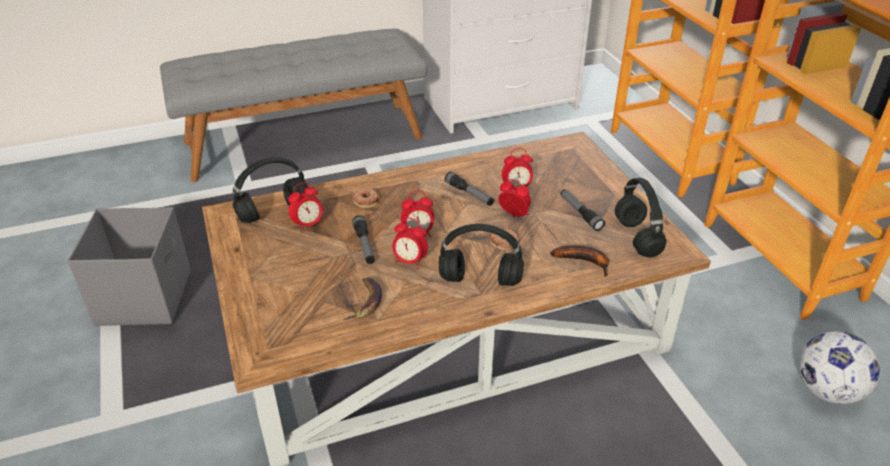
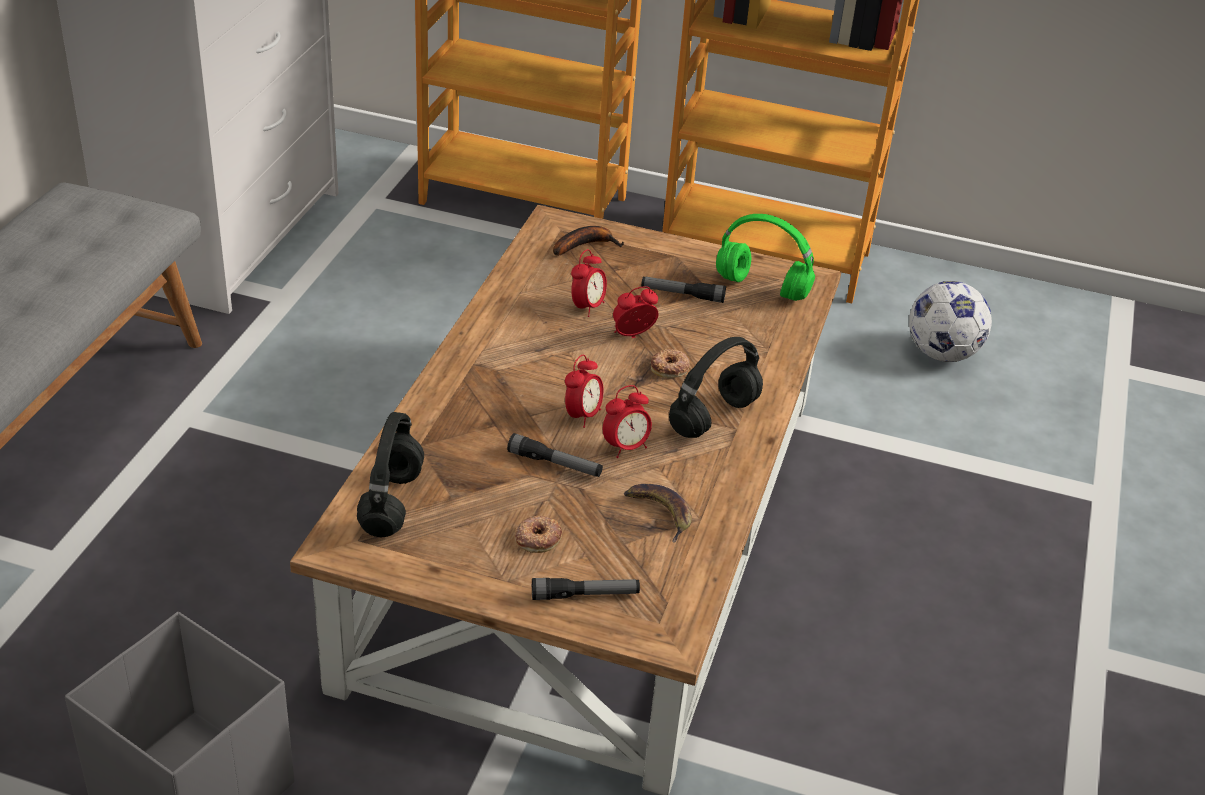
camera: 55 degrees left, 0 degrees up
(308, 225) = (458, 488): alarm clock -> none
(366, 200) = (466, 419): donut -> donut (537, 538)
(469, 194) = (554, 342): flashlight -> flashlight (585, 595)
(585, 261) = (761, 338): banana -> banana (585, 245)
(638, 239) = (764, 288): black headphones -> green headphones

